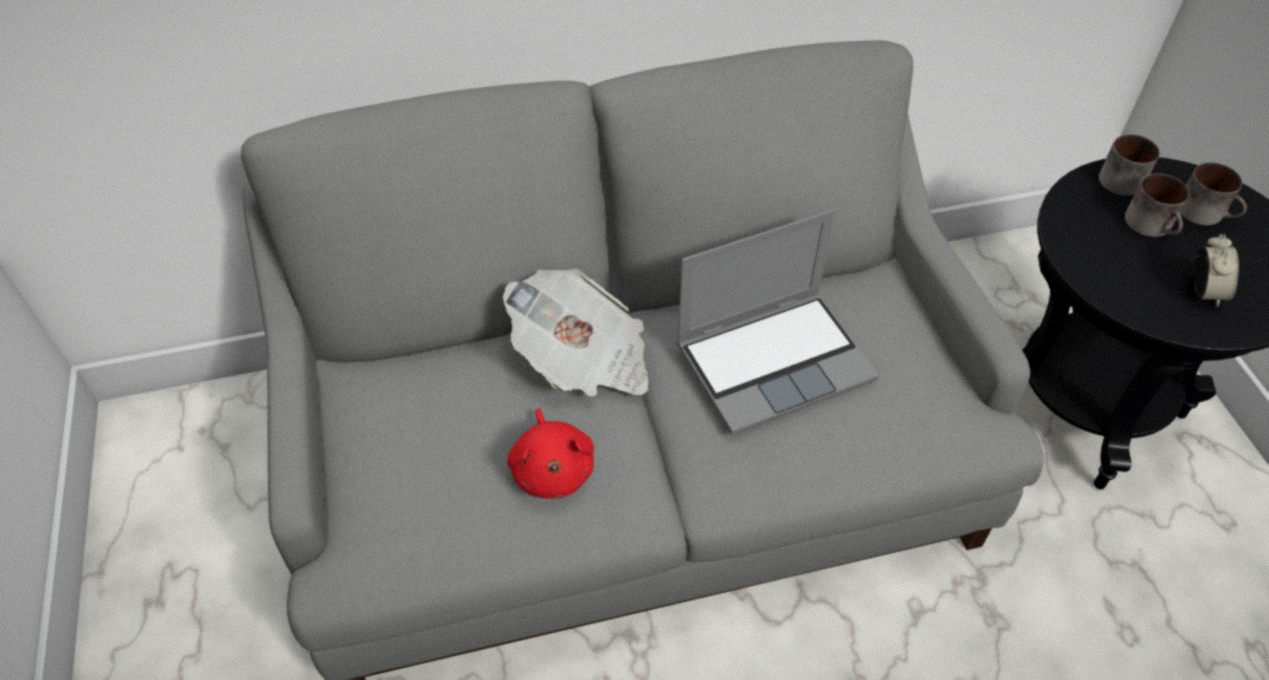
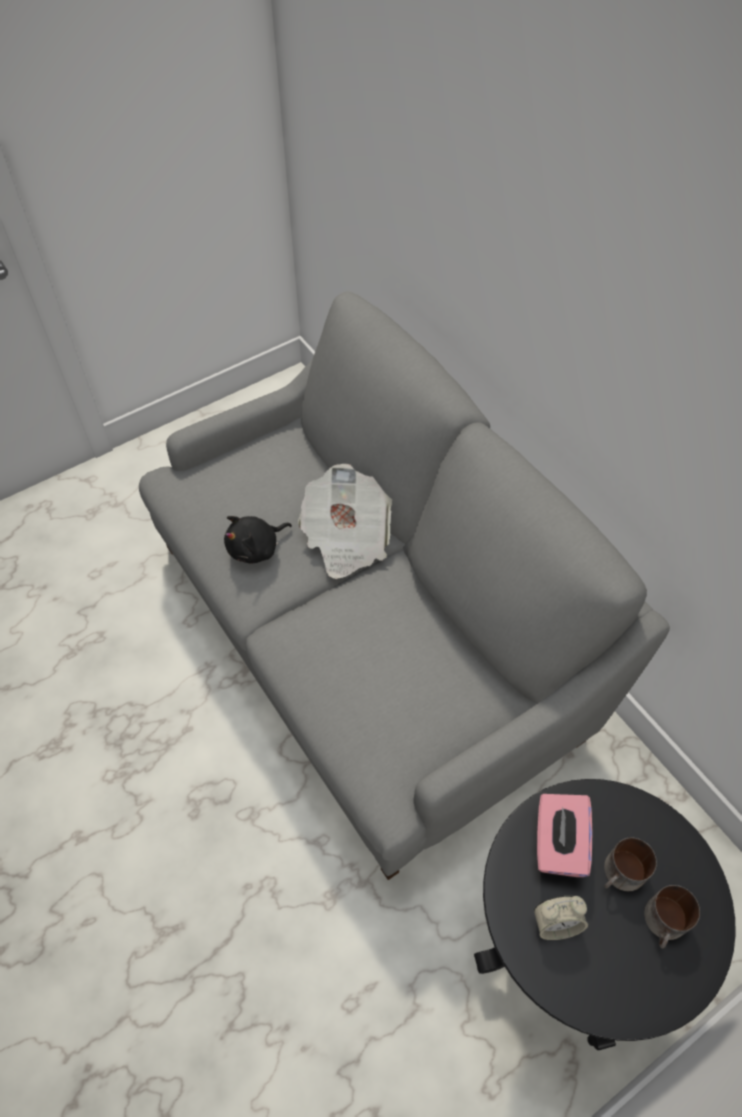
camera: 70 degrees right, 5 degrees up
(553, 469) = (256, 548): red plush toy -> black plush toy
(775, 361) = (385, 642): laptop -> none
(1113, 261) = (558, 843): none -> pink tissue box
(1122, 177) = (674, 844): mug -> none

